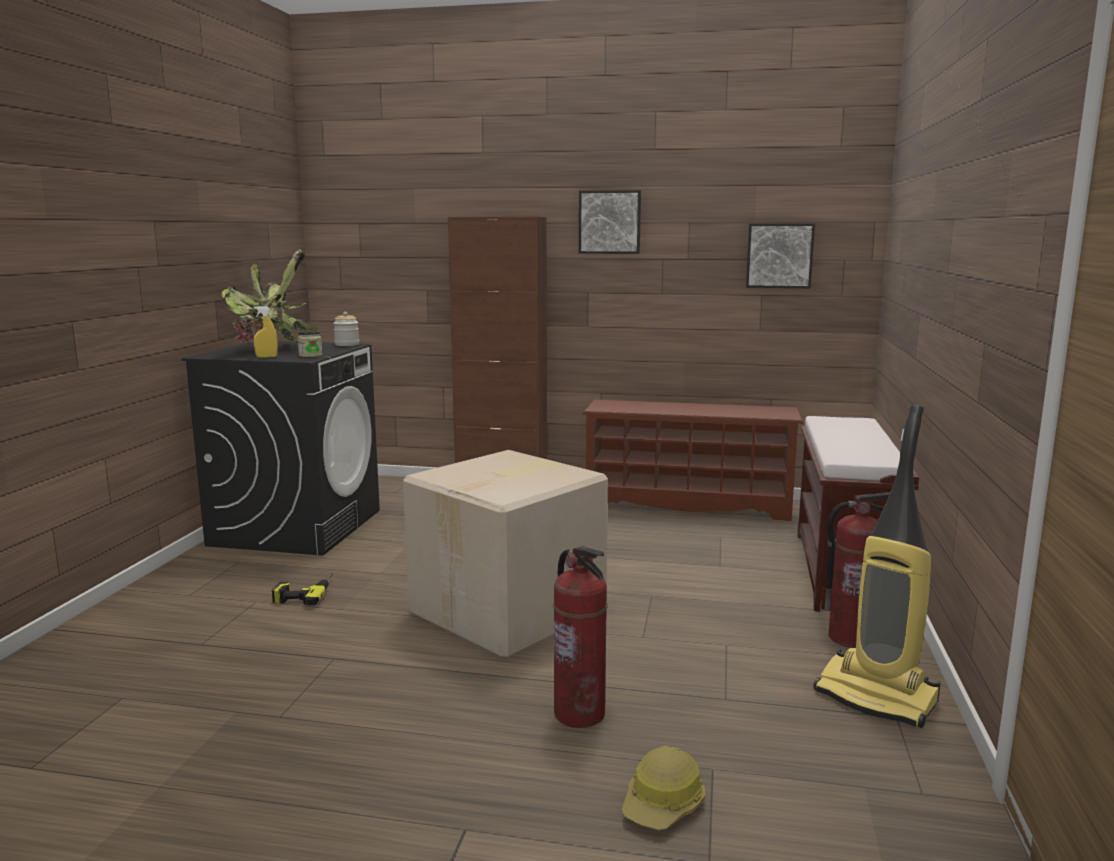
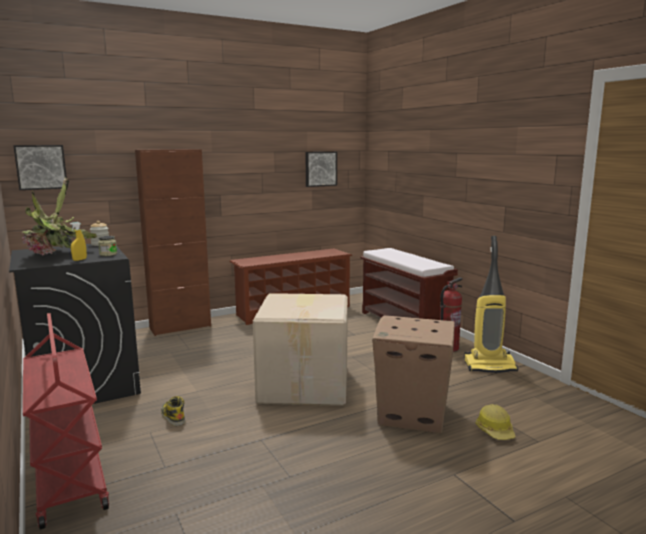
camera: 40 degrees left, 0 degrees up
(122, 617) = (68, 478): none -> red cart
(304, 593) = (172, 416): power drill -> boot
(579, 714) = (413, 414): fire extinguisher -> cardboard box
(610, 222) = (231, 152): picture -> picture (41, 167)

